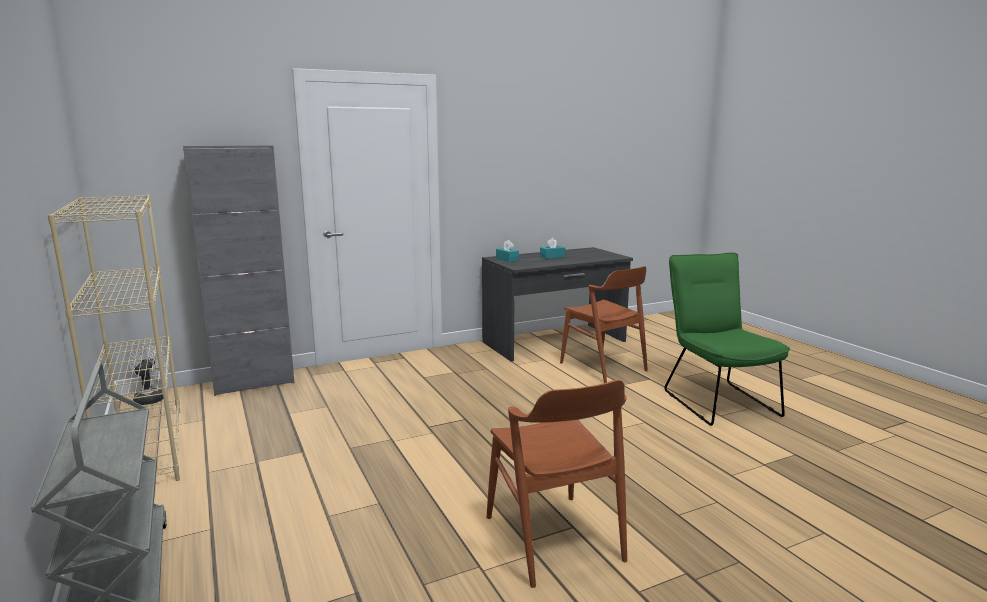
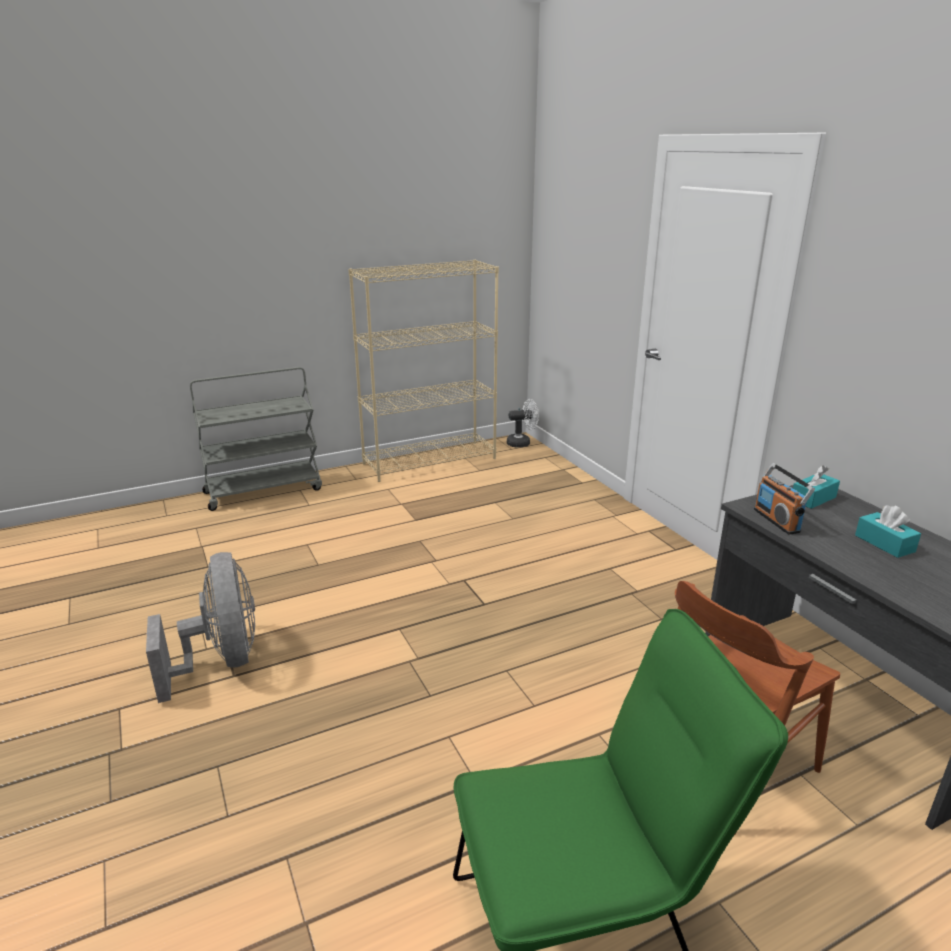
camera: 90 degrees right, 10 degrees up
(253, 383) = (563, 476): grey cabinet -> none
(532, 265) = (777, 520): none -> radio
(553, 538) = (222, 661): brown chair -> grey fan

